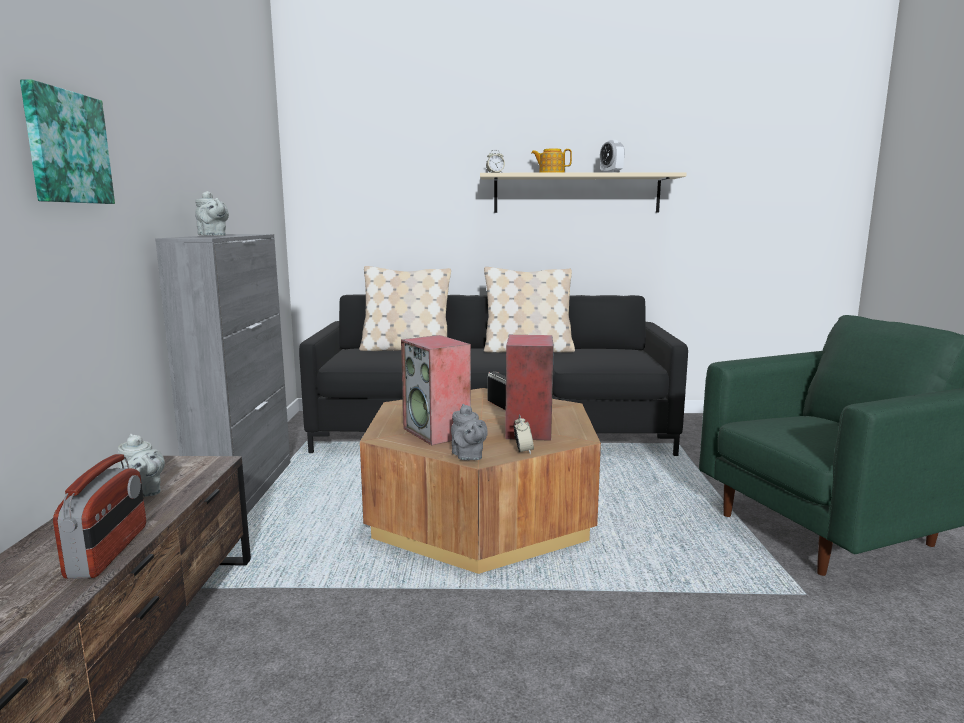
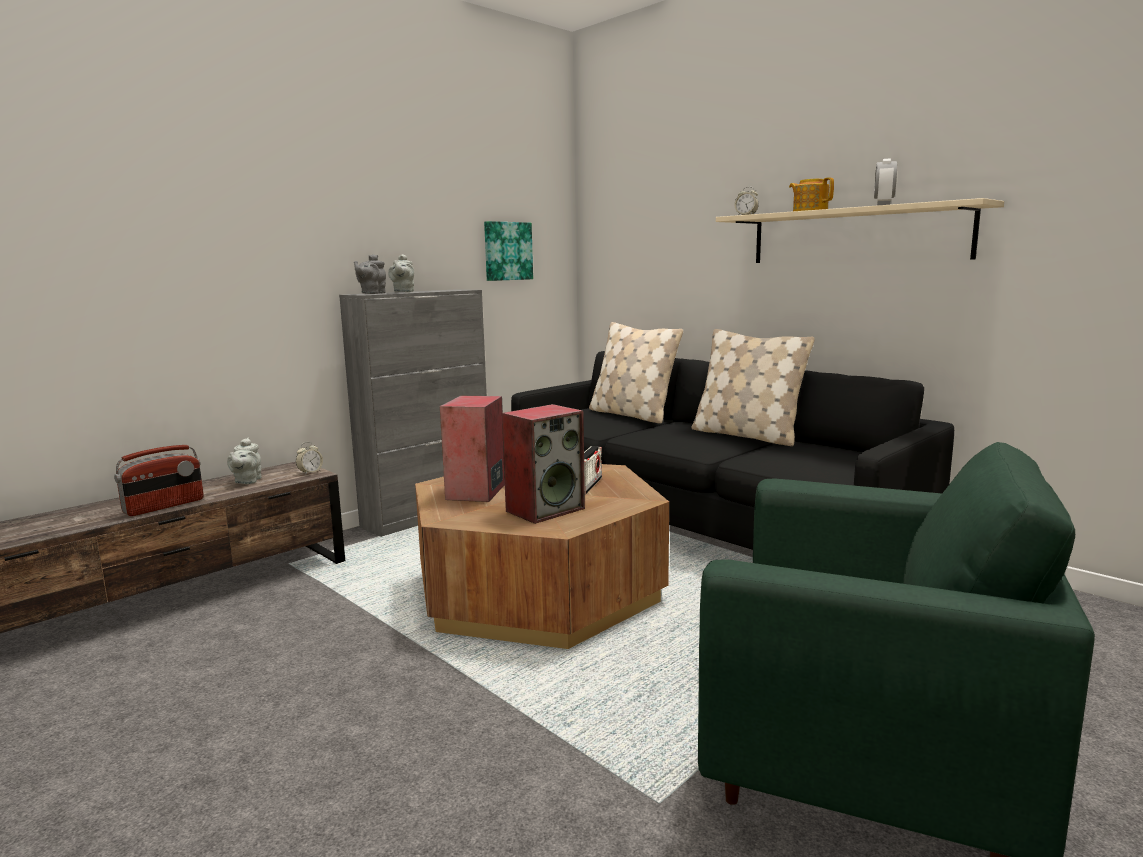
camera: 45 degrees right, 0 degrees up
(66, 147) = (240, 232): picture -> picture (507, 251)
(468, 456) = (442, 515): grey teapot -> grey teapot (372, 293)
(523, 451) = (488, 524): alarm clock -> alarm clock (310, 472)

